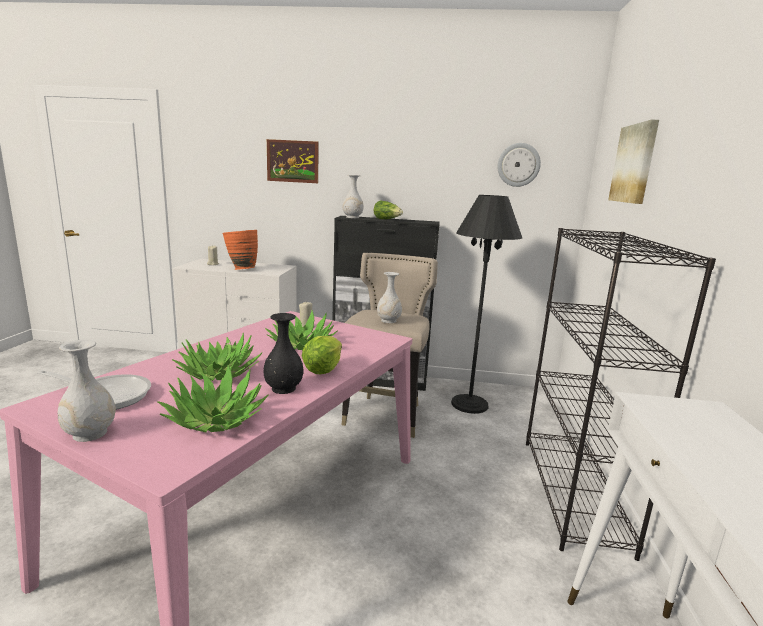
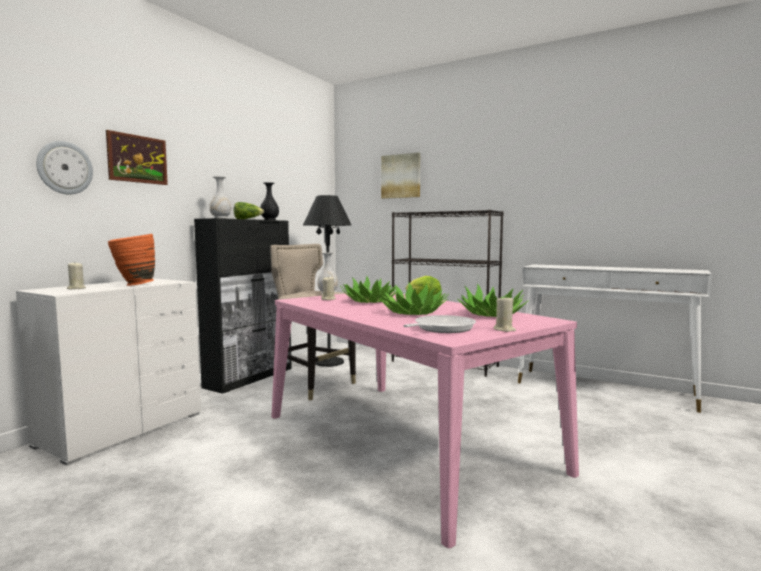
camera: 65 degrees left, 10 degrees down
(90, 433) = (504, 330): white vase -> beige candle
(283, 388) = (451, 306): black vase -> black vase (269, 220)
(518, 165) = (304, 177): wall clock -> wall clock (64, 168)

